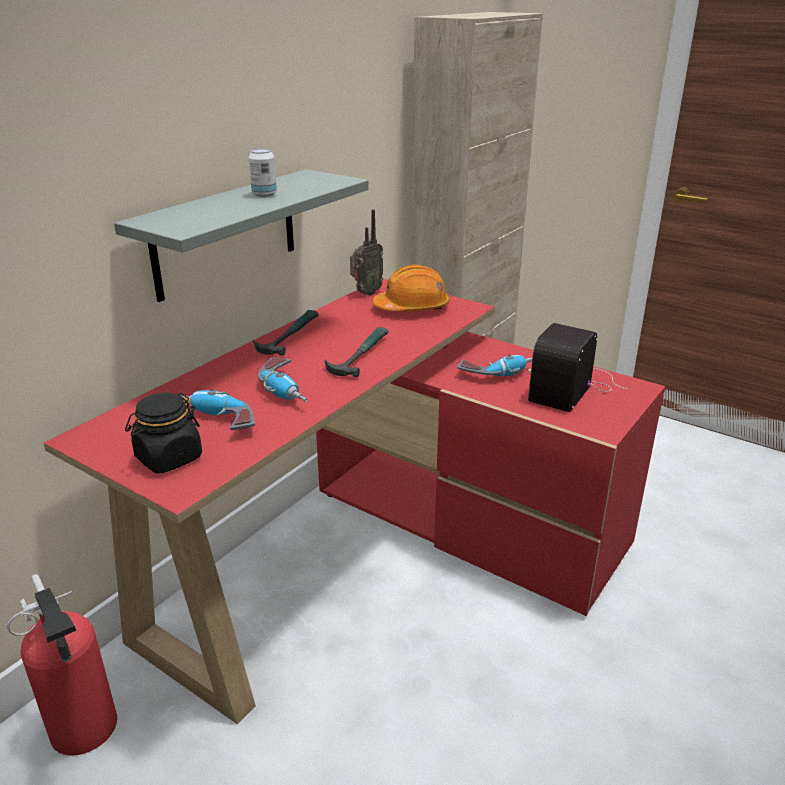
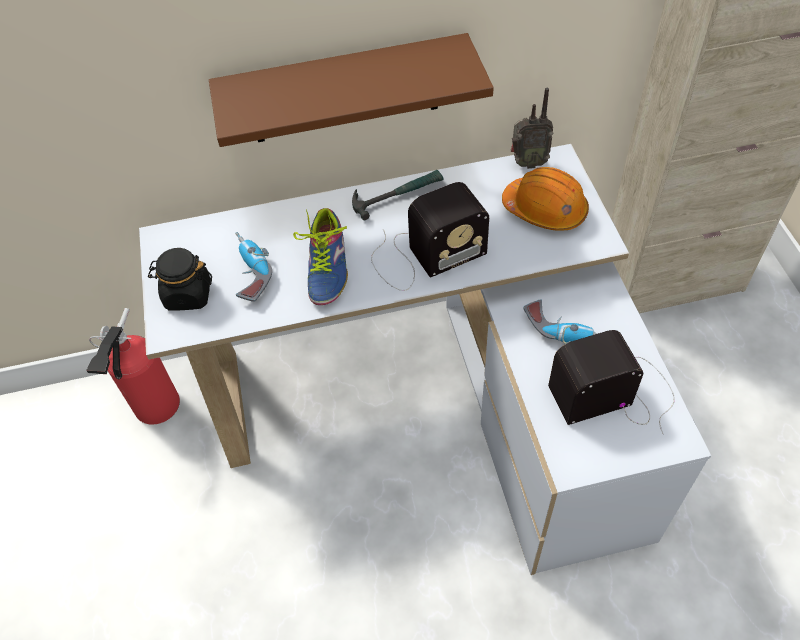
camera: 45 degrees right, 25 degrees up
(226, 234) = (344, 90): grey shelf -> brown shelf
(264, 195) = (364, 79): can -> none
(287, 390) = (327, 266): power drill -> shoe
(359, 356) = (424, 256): hammer -> radio
(381, 554) = (437, 401): red desk -> white desk

